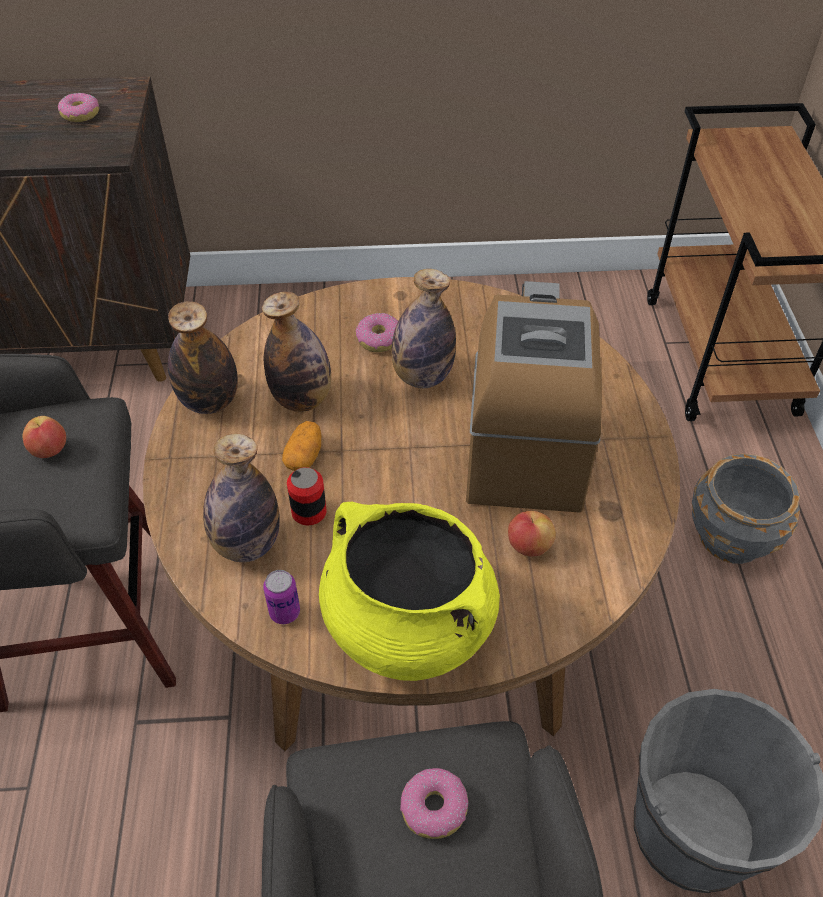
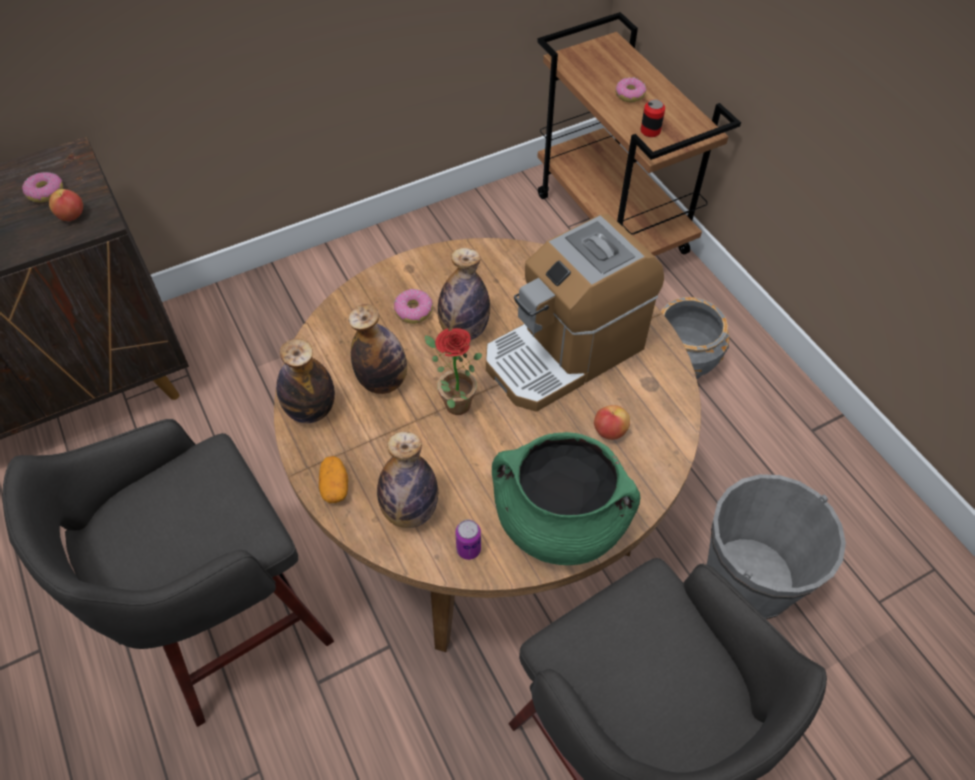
camera: 25 degrees left, 5 degrees up
(50, 450) = (198, 498): apple -> apple (72, 216)
(304, 456) = (412, 426): potato -> potato (335, 486)
(309, 512) = (441, 468): can -> can (650, 131)
(363, 447) = (452, 402): none -> potted plant
(407, 624) = (559, 521): yellow cooking pot -> green cooking pot
(434, 807) = (642, 637): donut -> donut (629, 94)
(525, 439) = (564, 352): coffee machine -> coffee machine turned 105 degrees counterclockwise

